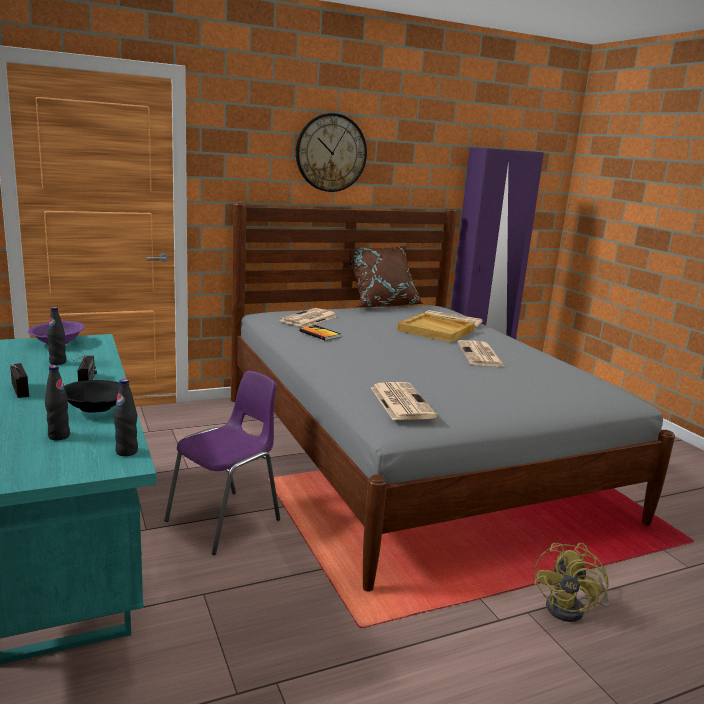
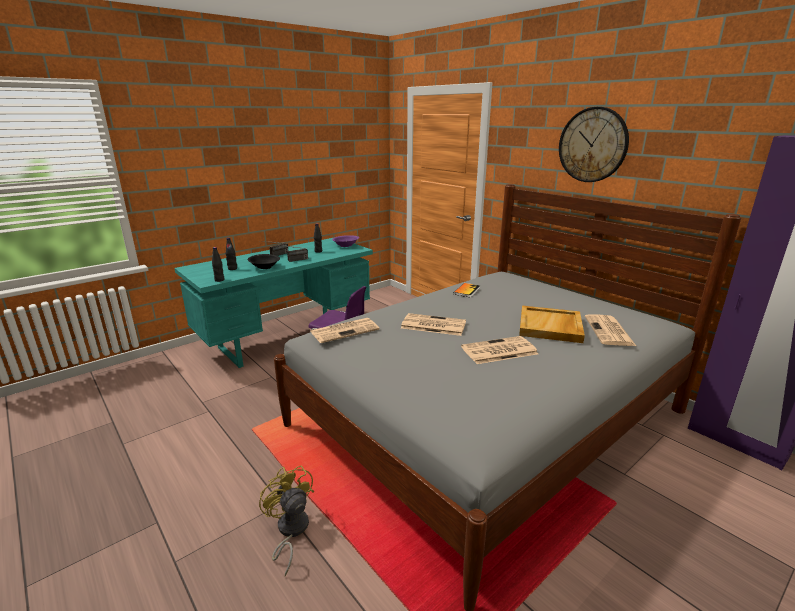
camera: 75 degrees right, 5 degrees up
(308, 319) = (502, 283): newspaper -> newspaper (432, 325)
(381, 304) = (608, 300): brown pillow -> none
(572, 609) = (290, 531): yellow fan -> yellow fan turned 45 degrees clockwise

